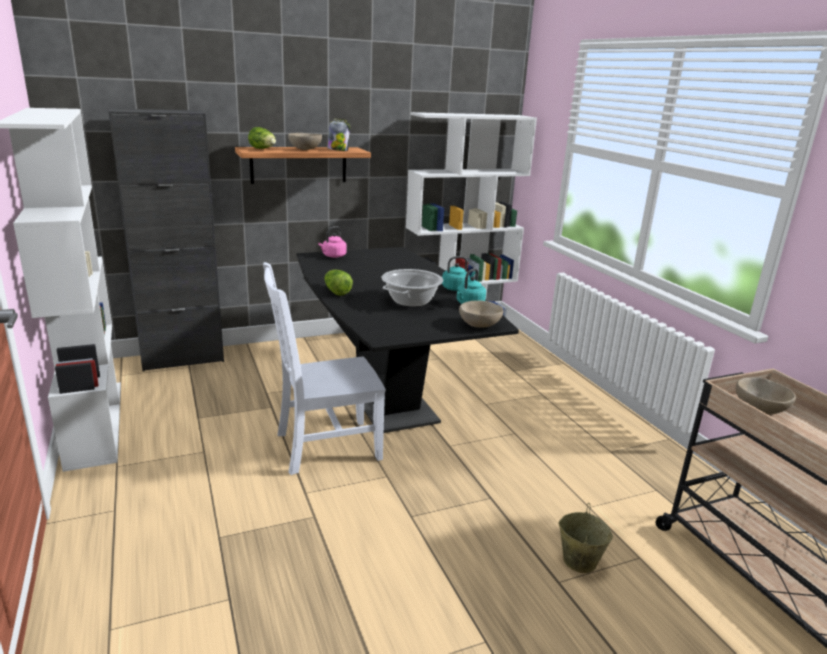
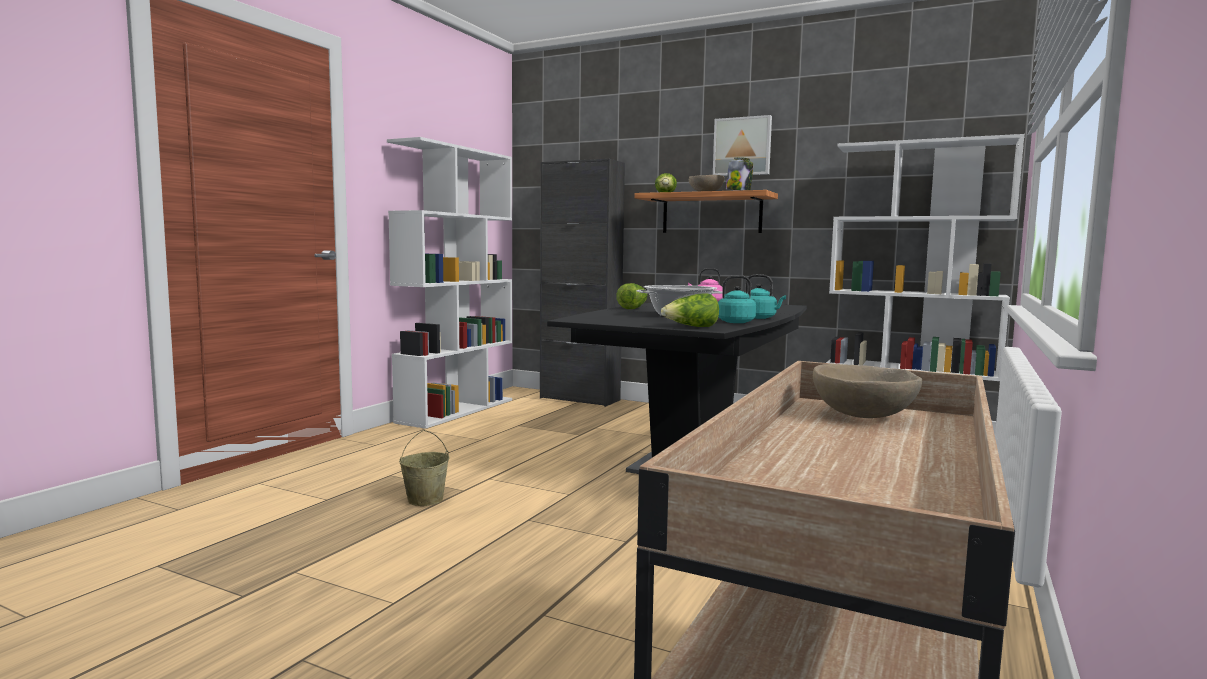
camera: 50 degrees right, 15 degrees down
(324, 446) = (564, 463): white chair -> none
(325, 102) = (742, 146): none -> picture
(480, 325) = (691, 327): beige bowl -> lettuce
(578, 560) = (602, 615): beige bucket -> beige bucket (425, 499)

